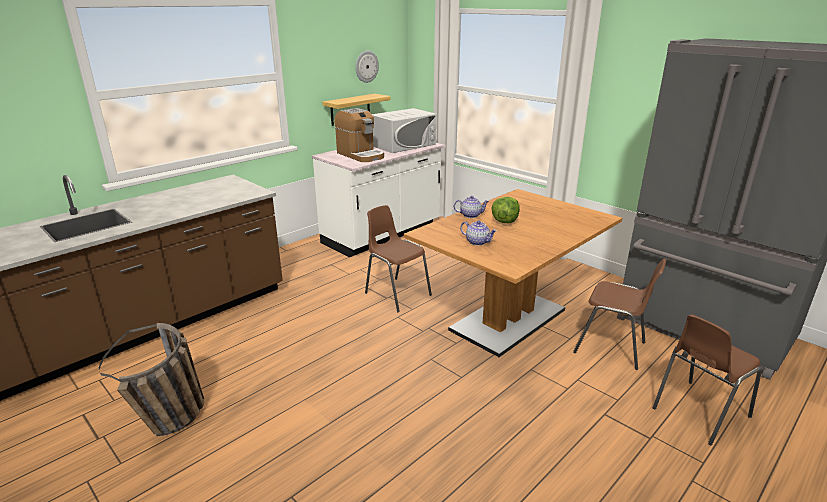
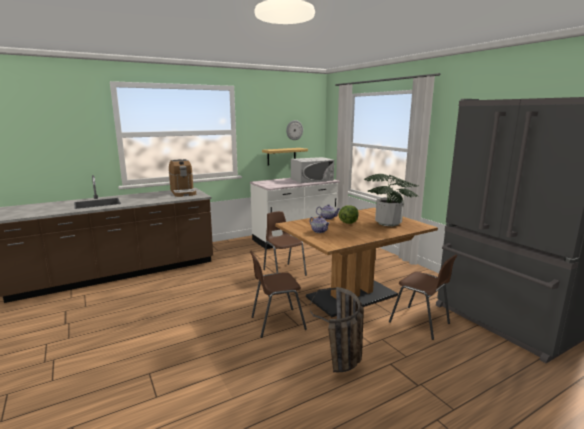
camera: 15 degrees right, 10 degrees down
(173, 423) = (108, 322): basket -> basket (342, 365)
(360, 155) = (279, 183): coffee machine -> coffee machine (183, 192)
(557, 217) = (388, 223): none -> potted plant
(698, 412) = (468, 375): brown chair -> brown chair (276, 323)

